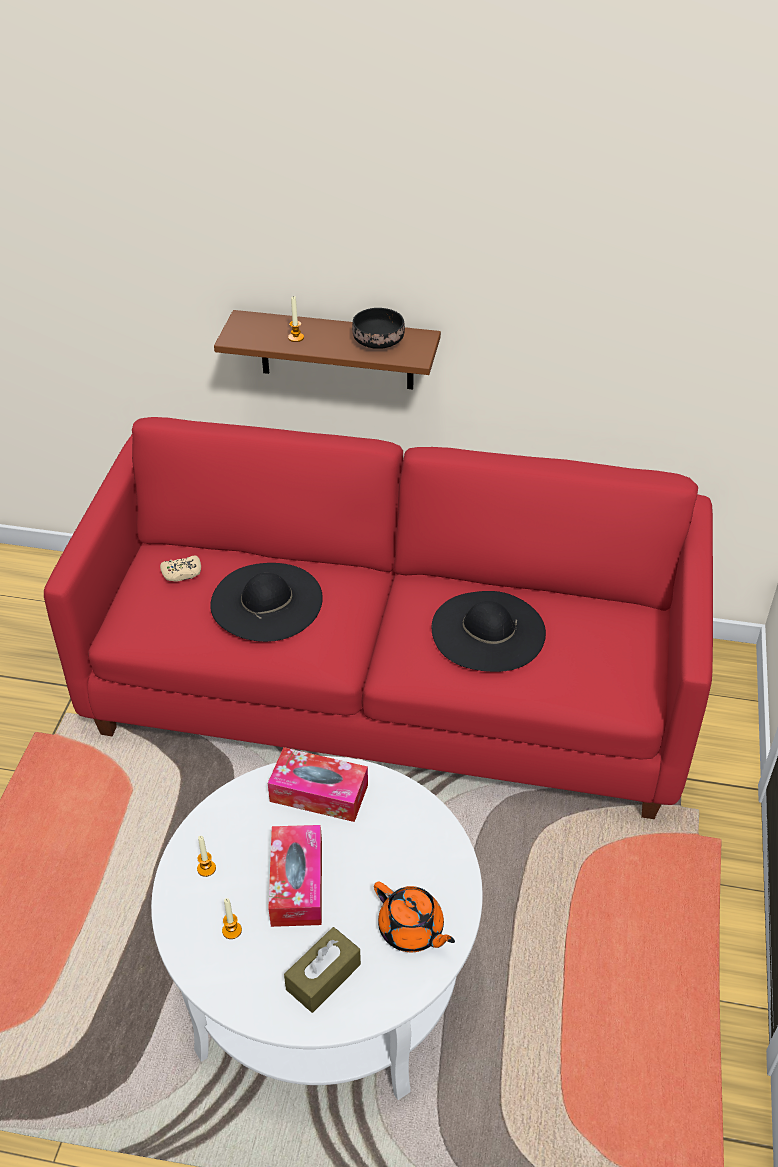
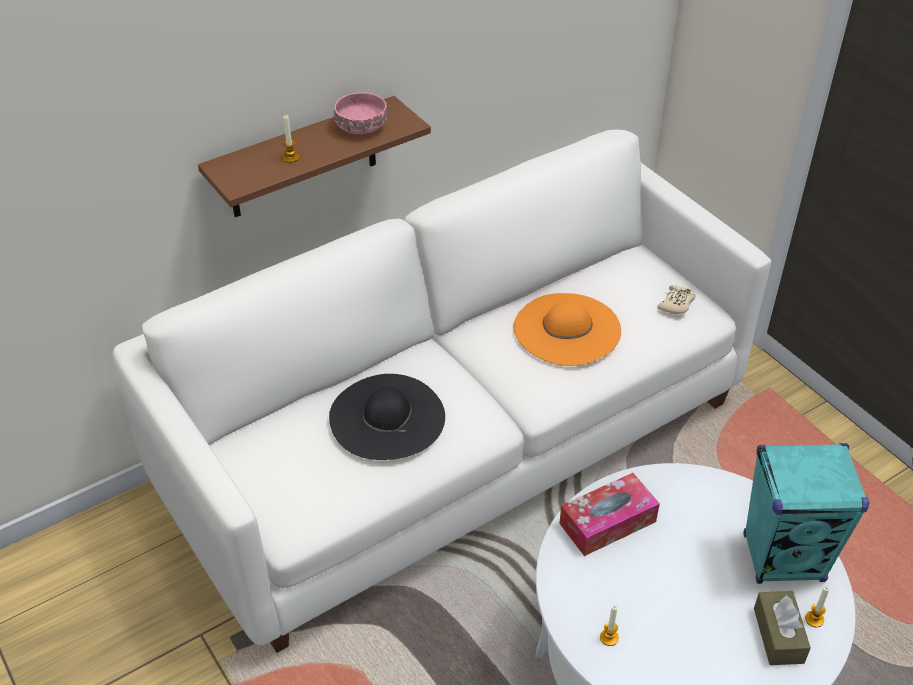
camera: 45 degrees left, 0 degrees up
(182, 573) = (282, 444): beige game controller -> beige game controller (676, 304)
(232, 930) = (684, 661): candle -> candle (814, 619)
(297, 883) = (679, 593): tissue box -> none
(379, 341) = (361, 126): black bowl -> pink bowl
(390, 688) = (456, 445): red sofa -> white sofa
(412, 930) = (784, 558): orange teapot -> turquoise speaker
(488, 631) = (567, 329): black hat -> orange hat

